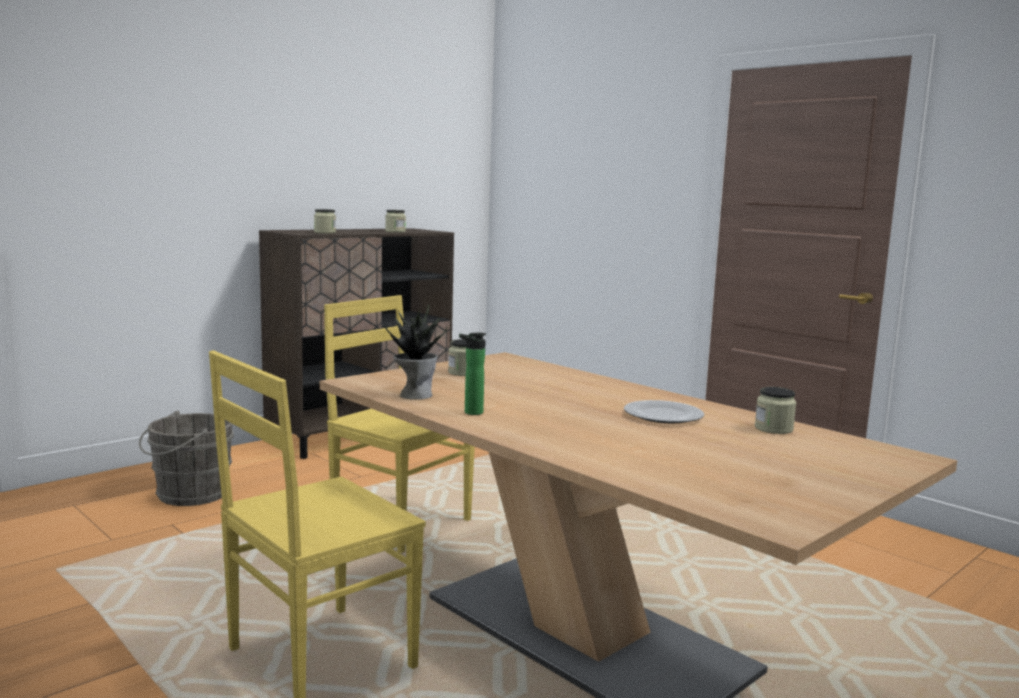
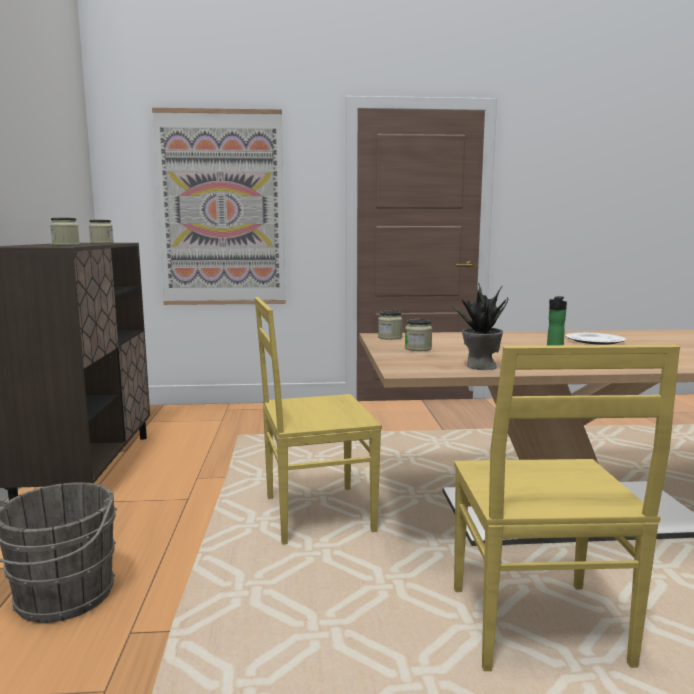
camera: 50 degrees left, 0 degrees up
(584, 199) = (221, 209): none -> picture
(773, 429) = (640, 334): jar -> jar (390, 337)

